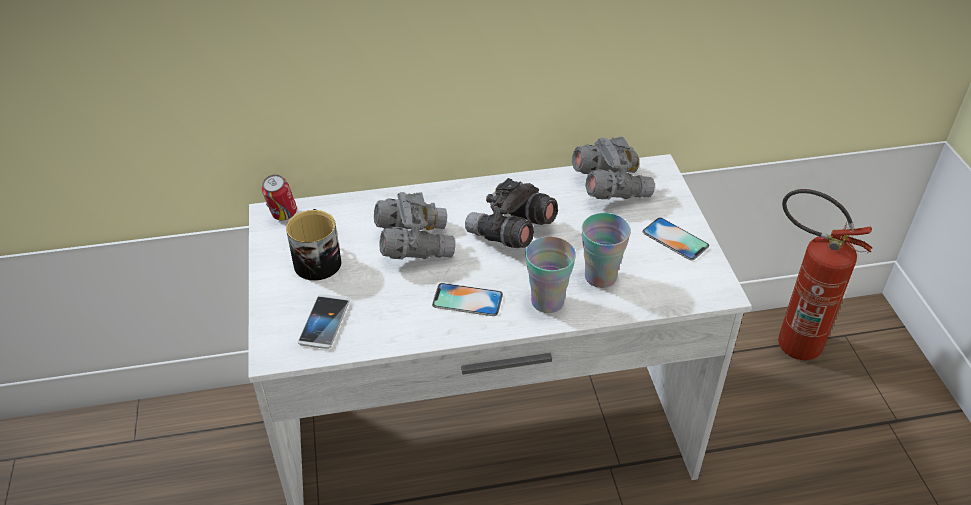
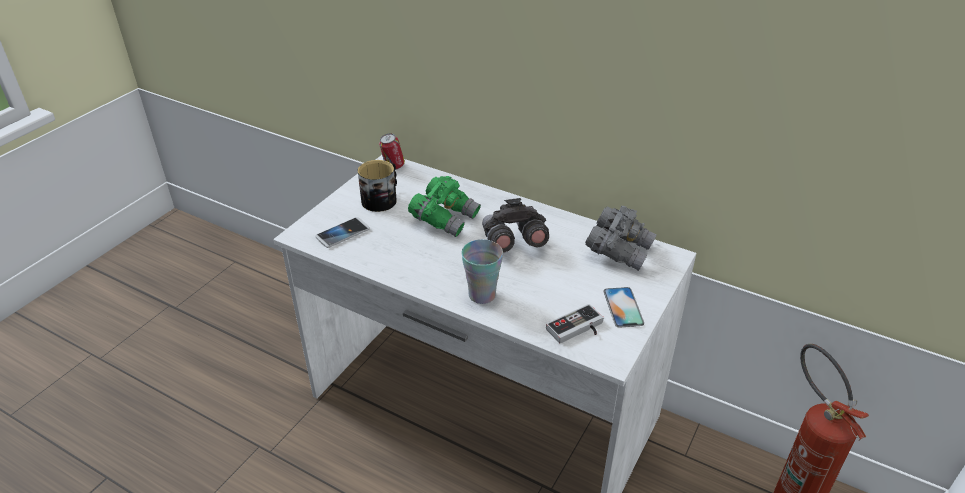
camera: 40 degrees right, 5 degrees down
(414, 244) = (445, 219): grey binoculars -> green binoculars
(467, 300) = (435, 266): phone -> none
(600, 277) = (536, 300): cup -> none
(665, 283) = (577, 330): none -> game controller

